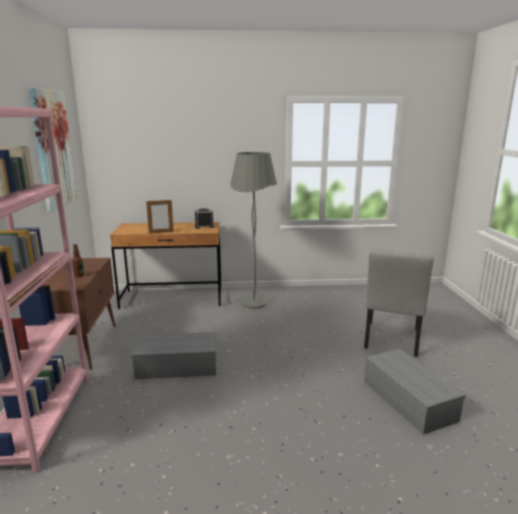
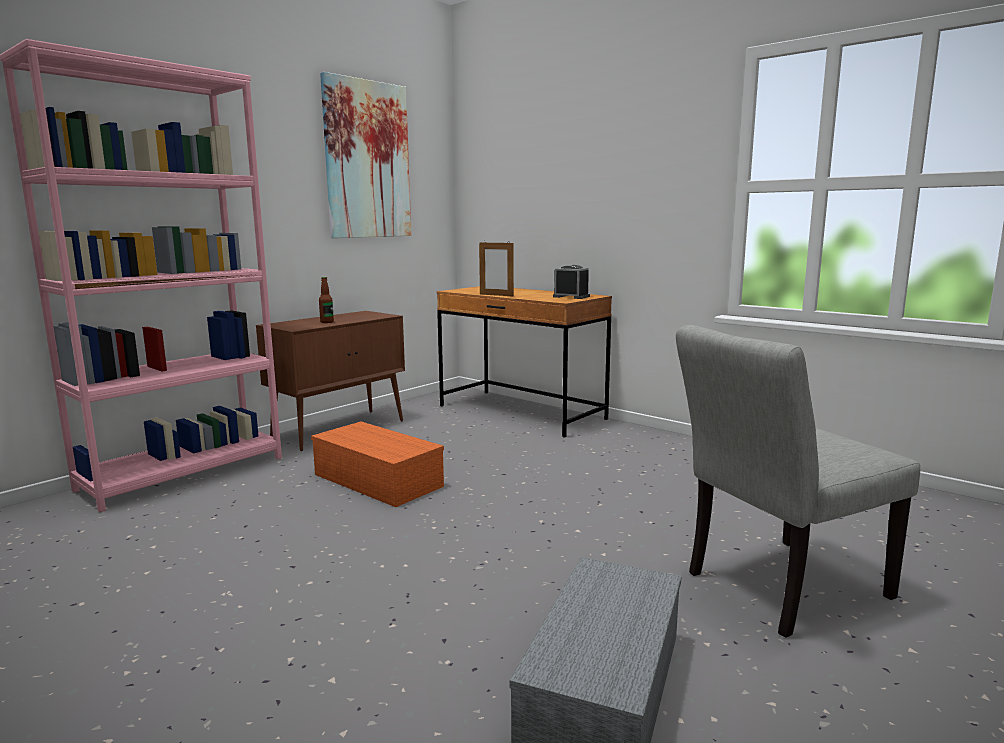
camera: 45 degrees right, 5 degrees down
(178, 365) = (380, 480): grey storage box -> orange storage box
(253, 303) = (621, 448): grey floor lamp -> none

